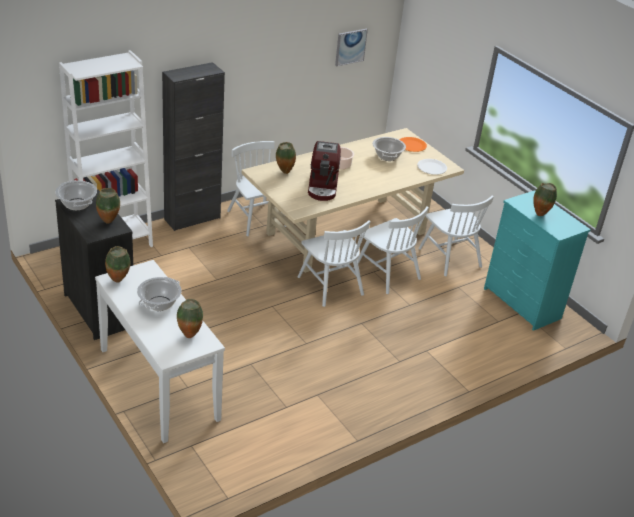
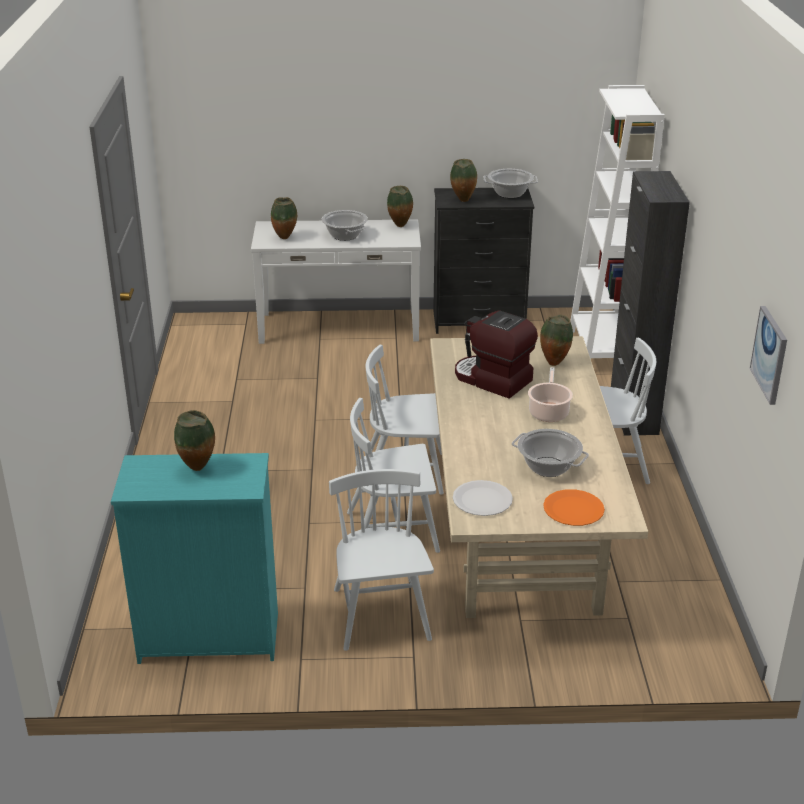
camera: 125 degrees right, 5 degrees down
(449, 257) = (381, 615): white chair -> white chair turned 75 degrees clockwise

